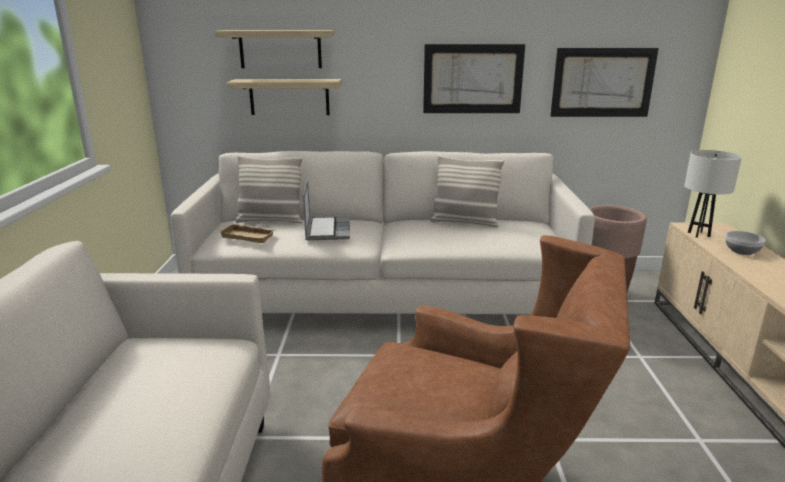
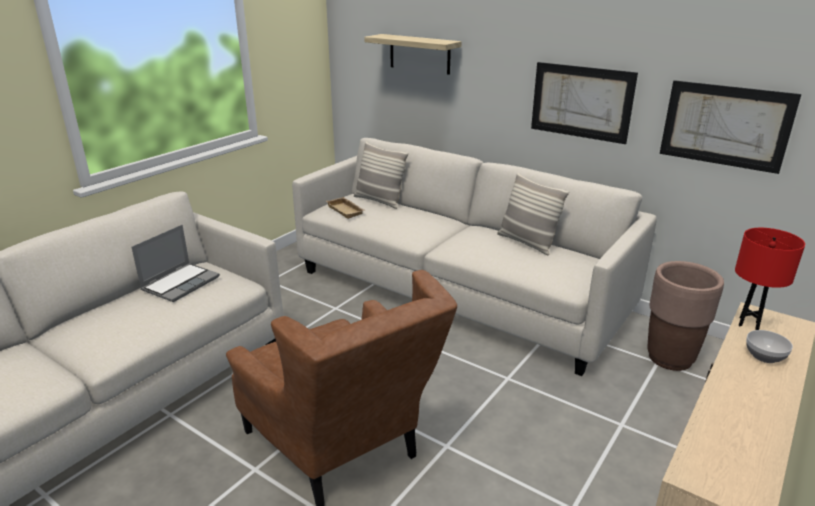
camera: 35 degrees right, 5 degrees up
(289, 97) = (423, 96): shelf -> none
(327, 230) = (405, 219): laptop -> laptop (181, 283)
(698, 234) = (749, 324): white table lamp -> red table lamp

